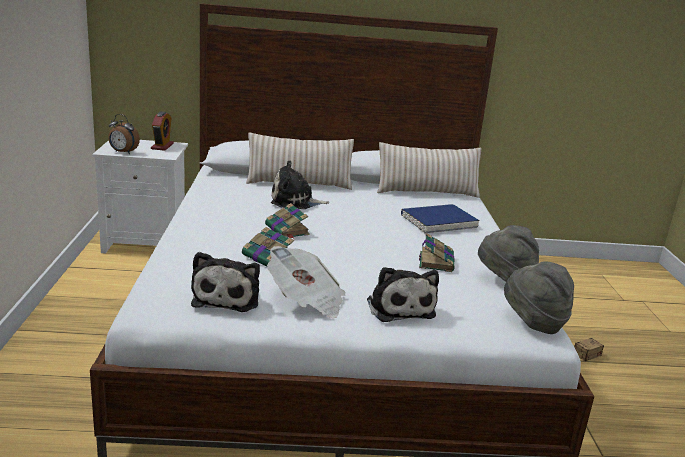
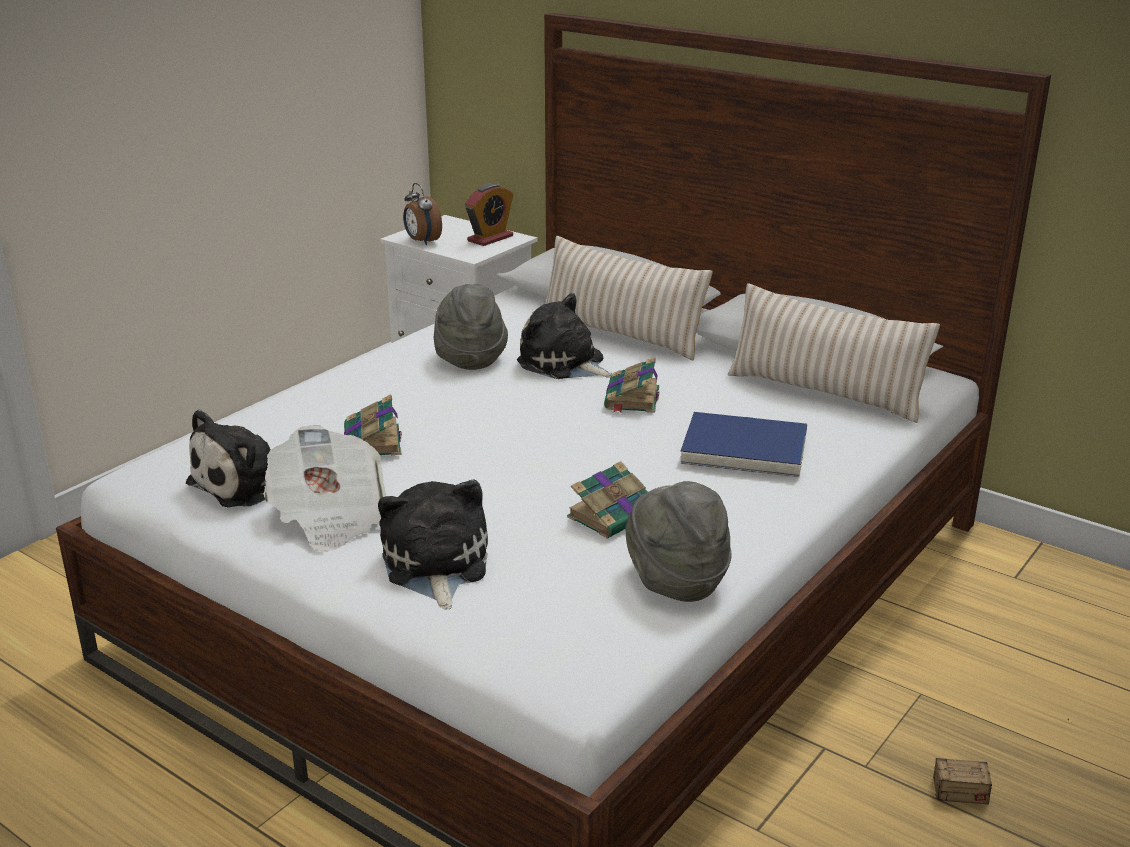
camera: 40 degrees right, 5 degrees up
(287, 230) = (469, 407): book -> book (632, 399)
(399, 307) = (435, 566): plush toy -> plush toy turned 150 degrees clockwise
(533, 323) = (597, 659): grey hat -> grey hat (469, 358)

